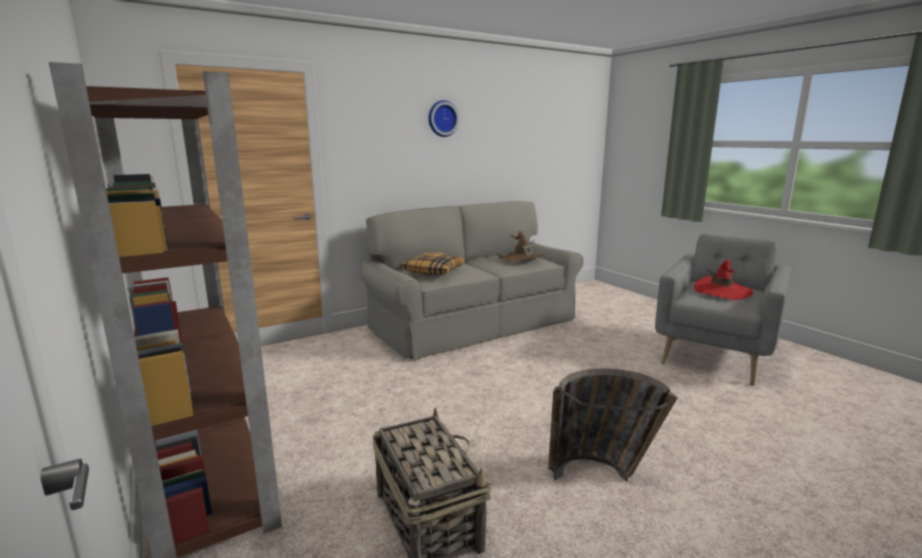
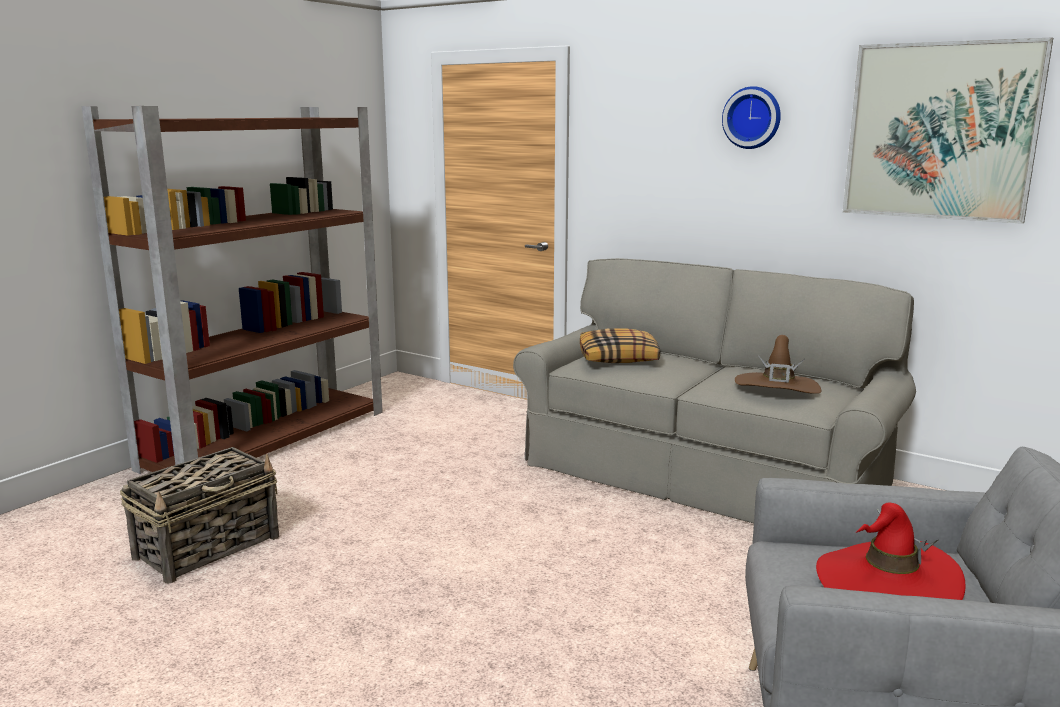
camera: 65 degrees right, 0 degrees up
(521, 126) = (940, 131): none -> picture
(604, 473) = (324, 637): basket -> none

